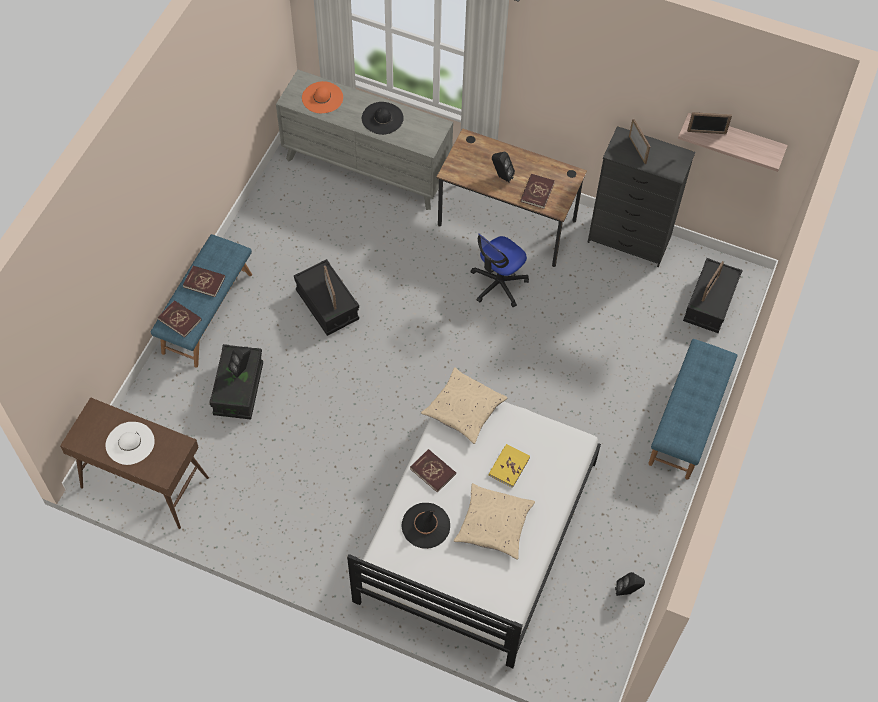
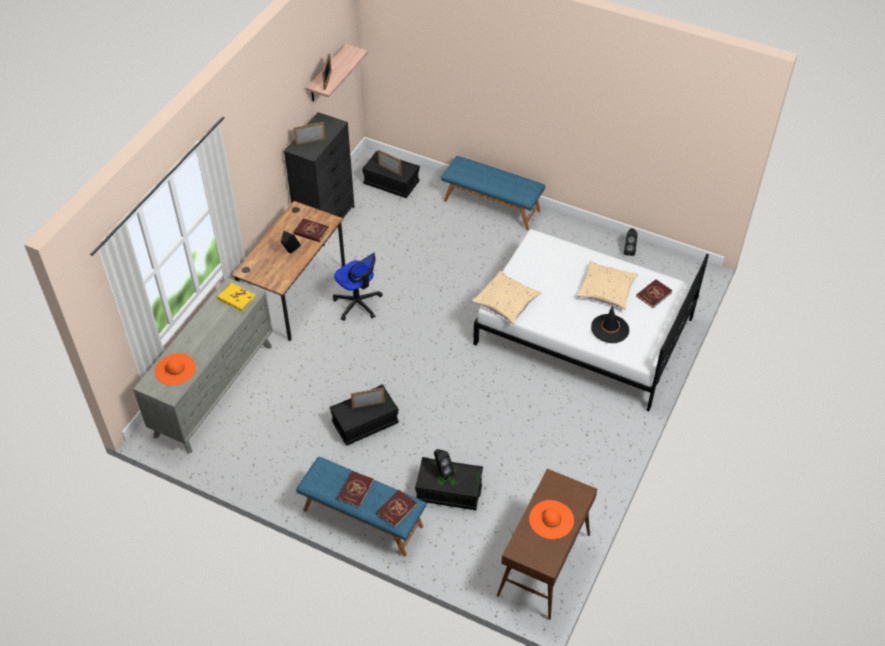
camera: 85 degrees left, 10 degrees down
(130, 443) = (551, 519): white hat -> orange hat
(382, 118) = (211, 325): black hat -> none
(433, 471) = (562, 323): red book -> red book (653, 294)
(509, 466) = (556, 278): yellow book -> yellow book (236, 298)

